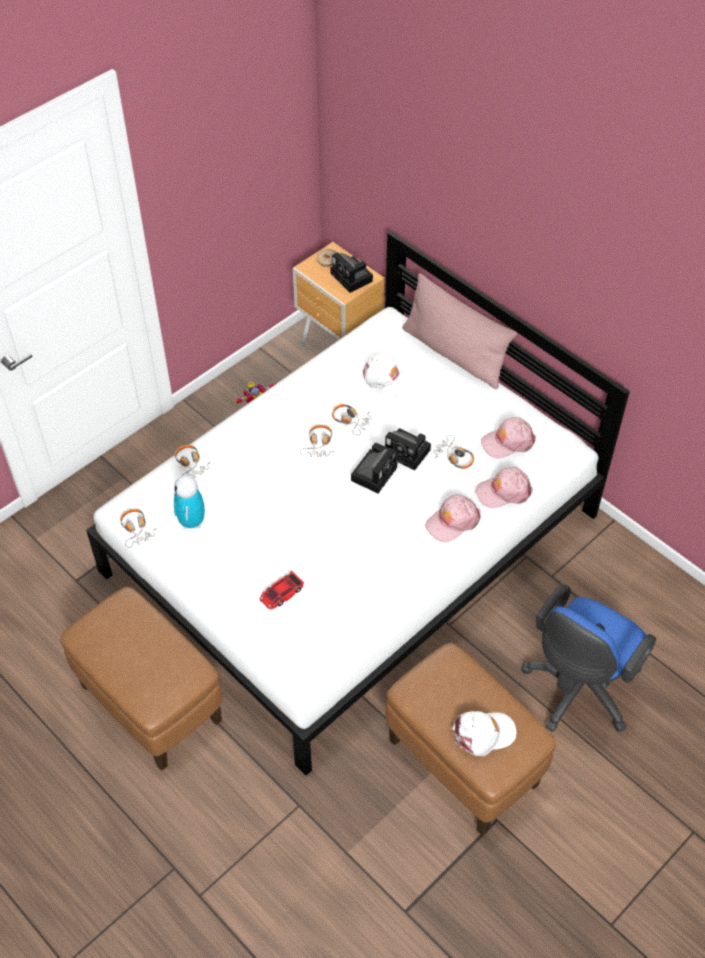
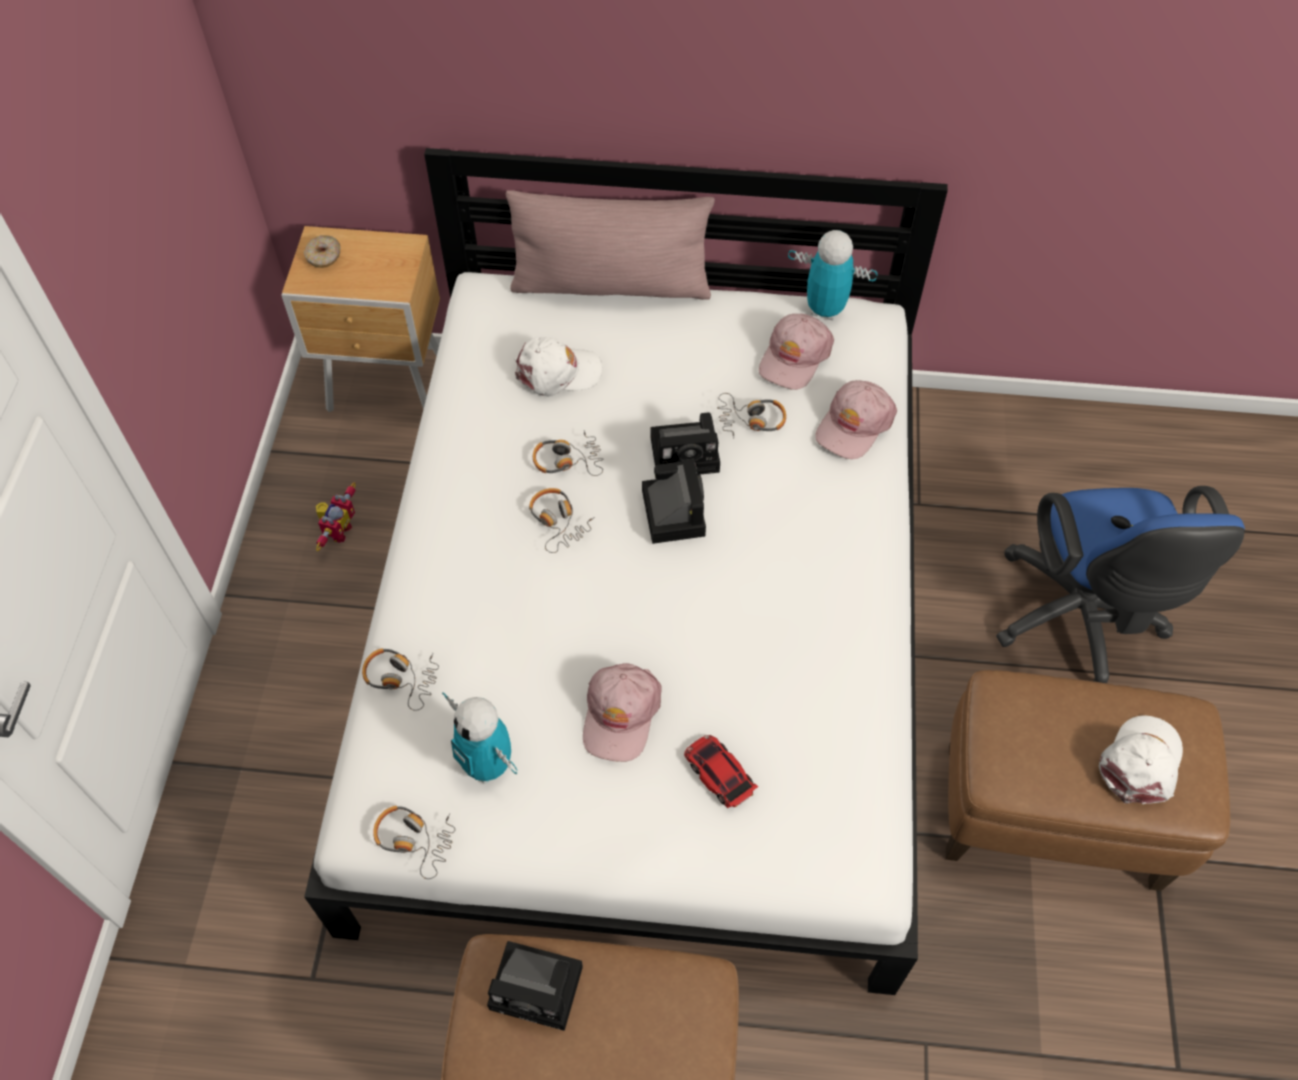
camera: 40 degrees left, 5 degrees up
(281, 593) = (719, 773): toy car -> toy car turned 135 degrees clockwise
(353, 278) = (384, 260): camera -> camera (540, 988)
(452, 521) = (833, 508): pink cap -> pink cap (620, 715)
(550, 430) = (825, 310): none -> toy robot

